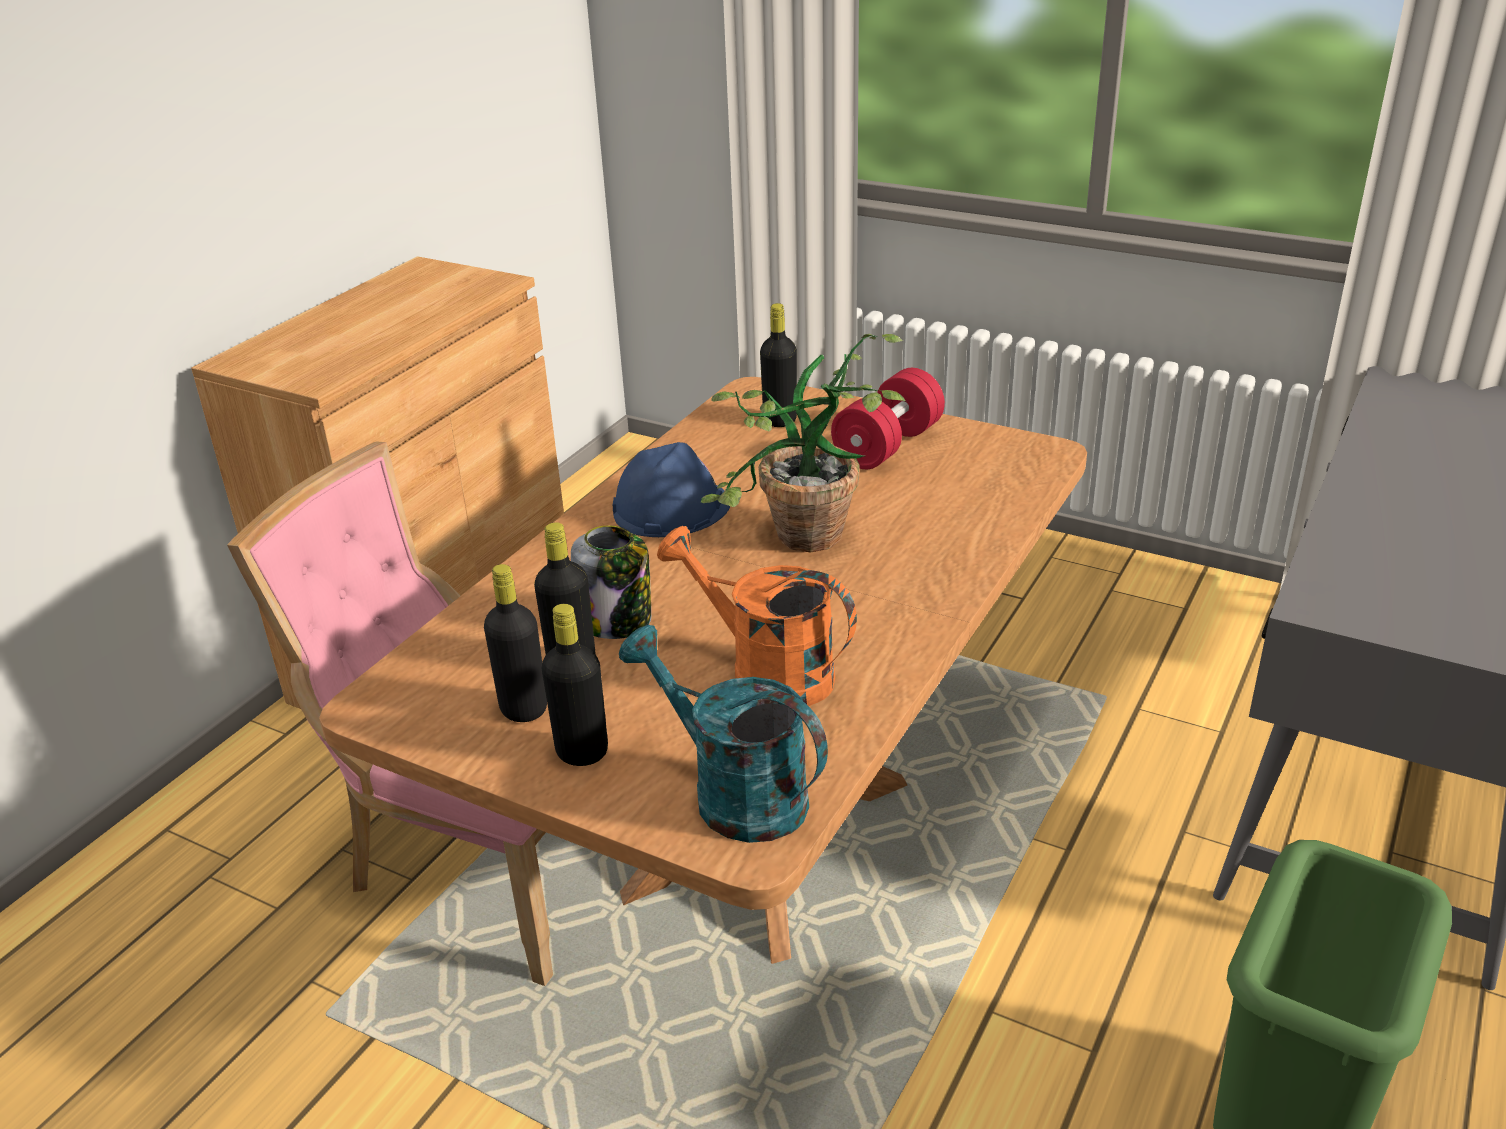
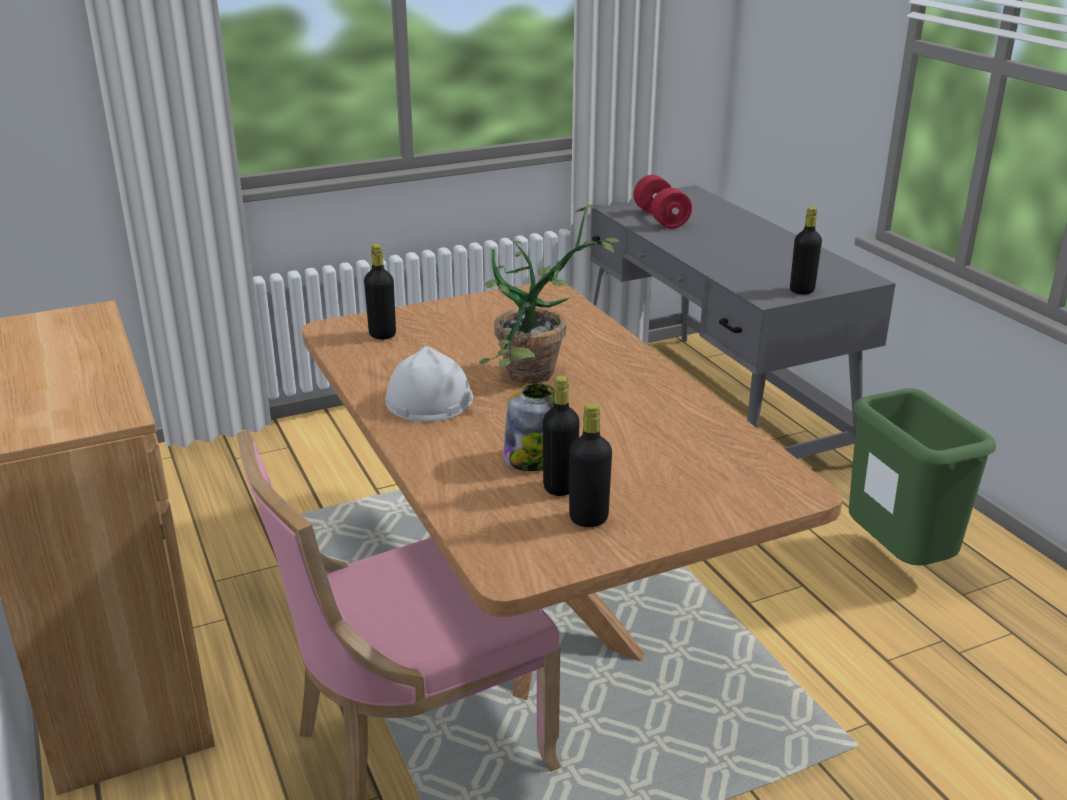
camera: 55 degrees left, 5 degrees down
(582, 752) = (659, 513): black bottle -> black bottle (802, 290)
(671, 508) = (428, 399): blue hard hat -> white hard hat
(733, 793) = (752, 481): turquoise watering can -> none
(766, 672) = (651, 433): orange watering can -> none
(888, 446) = (470, 320): red dumbbell -> red dumbbell (661, 218)

